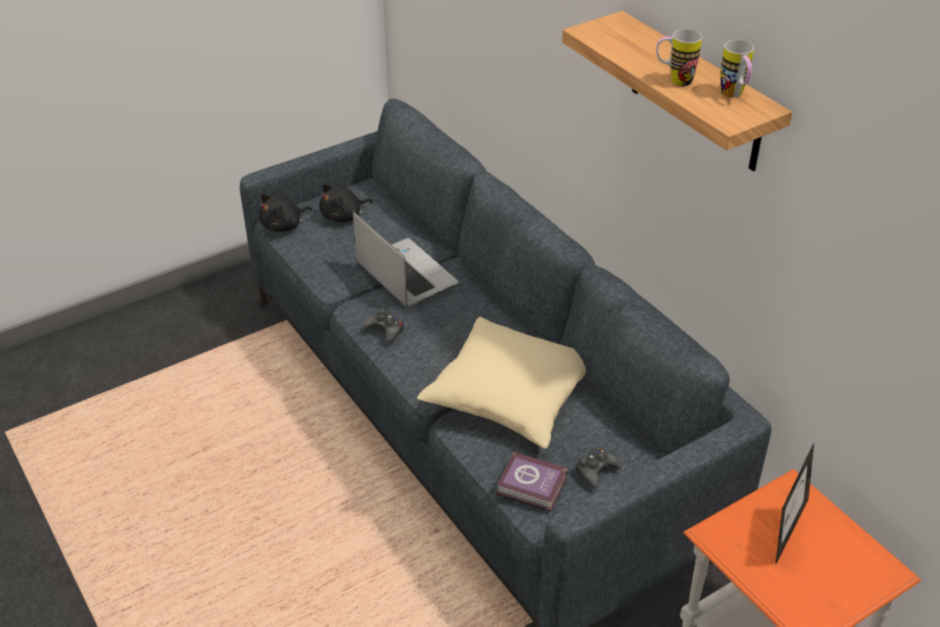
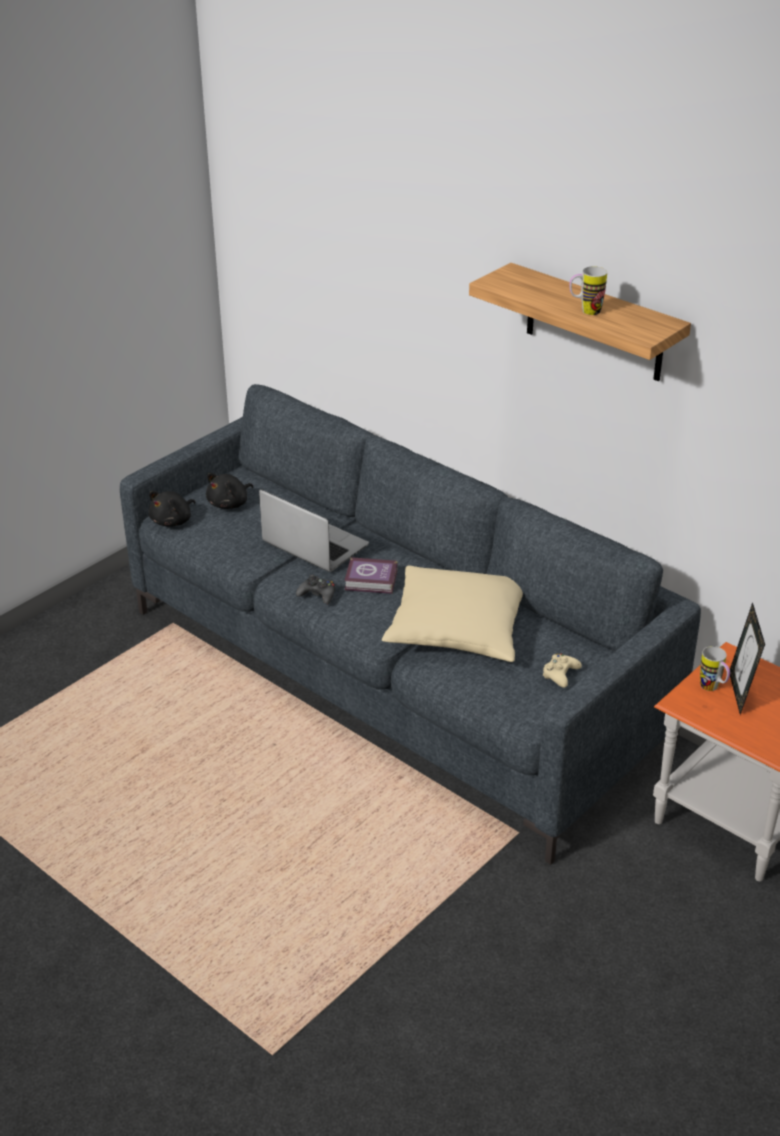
camera: 15 degrees left, 5 degrees down
(532, 487) = (510, 697): book -> book (372, 581)
(596, 471) = (560, 674): black game controller -> beige game controller
(734, 96) = (640, 317): mug -> mug (713, 689)

